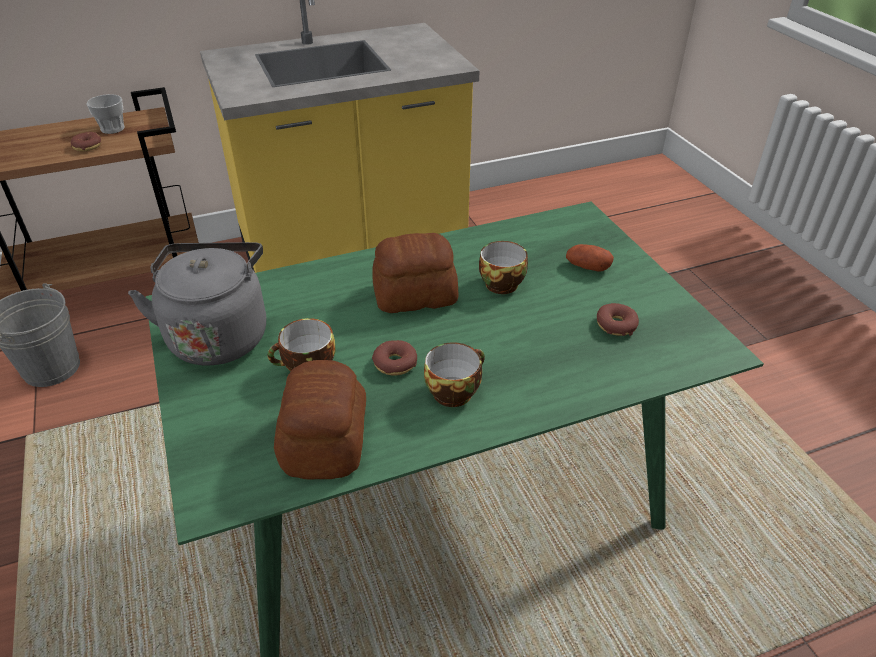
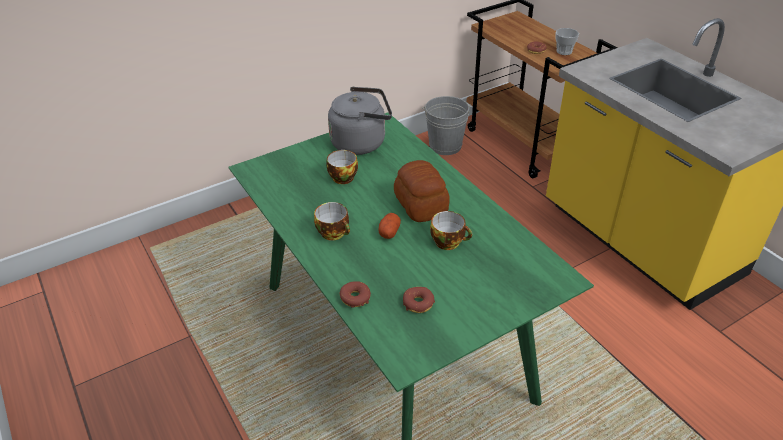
camera: 80 degrees right, 0 degrees up
(326, 440) = (290, 194): bread -> none
(395, 363) = (353, 207): donut -> donut (355, 298)
(587, 267) = (487, 285): potato -> potato (389, 231)

